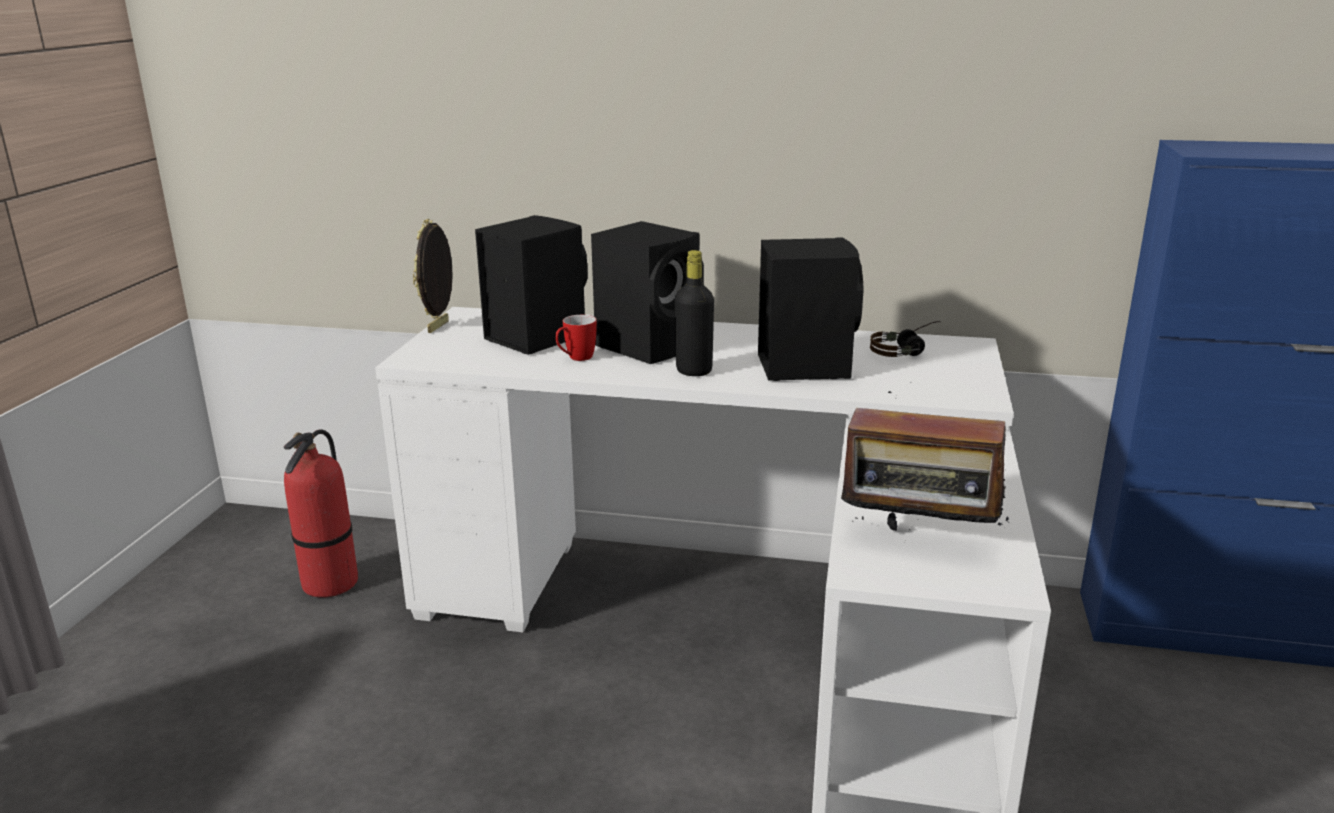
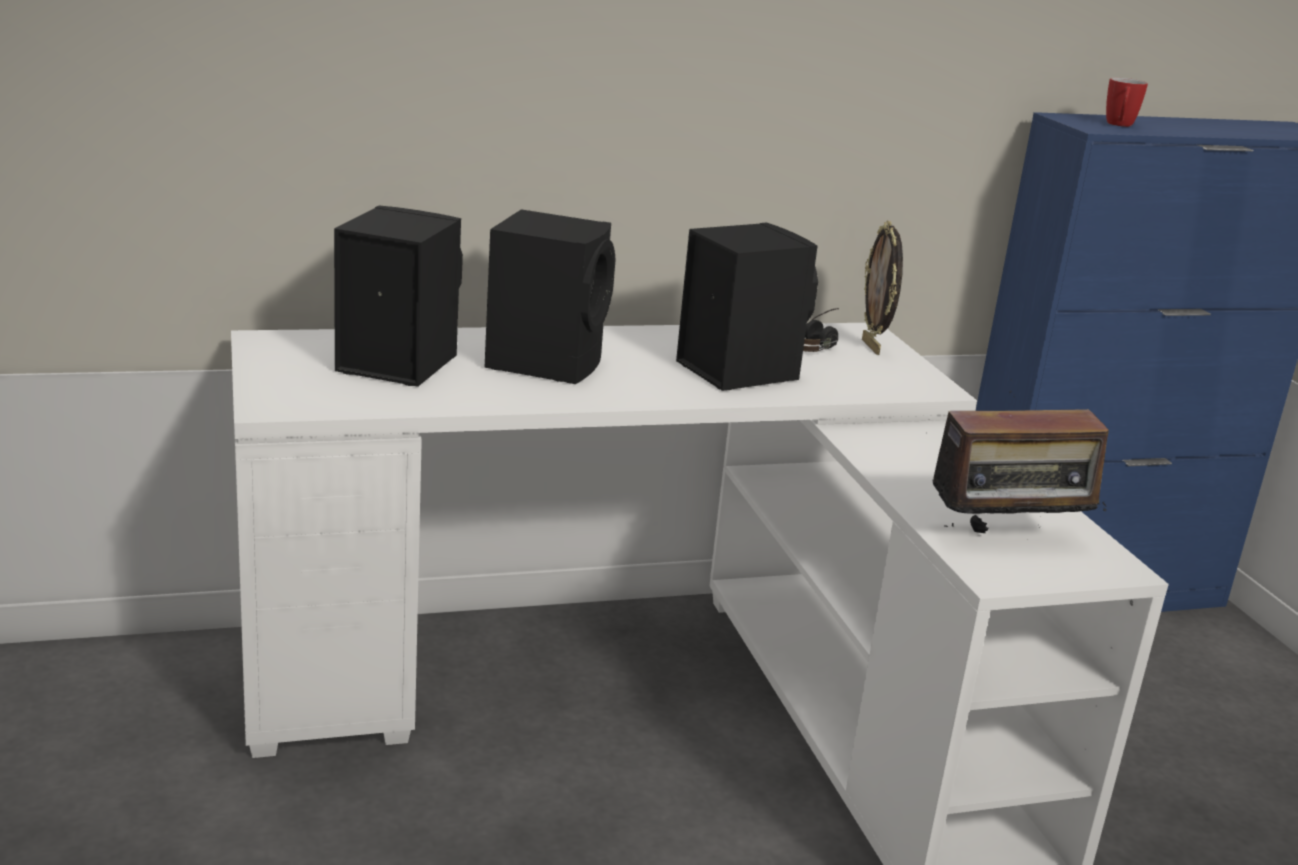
camera: 30 degrees left, 0 degrees up
(331, 584) = (91, 738): fire extinguisher -> none
(440, 327) = (252, 360): picture frame -> picture frame (872, 347)
(575, 359) = (480, 386): mug -> mug (1119, 125)
(694, 371) = (631, 388): black bottle -> none

